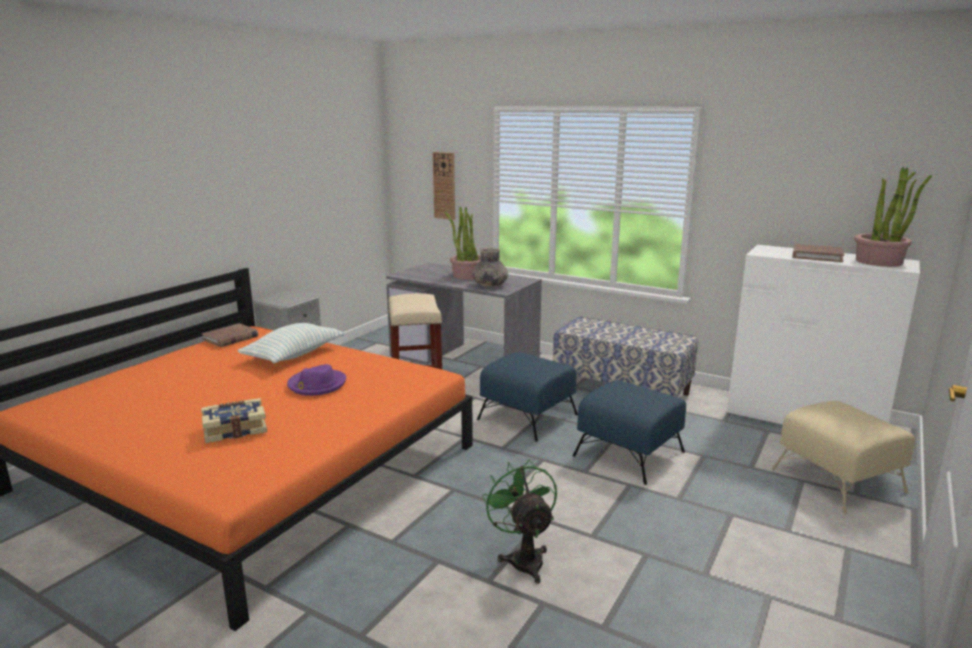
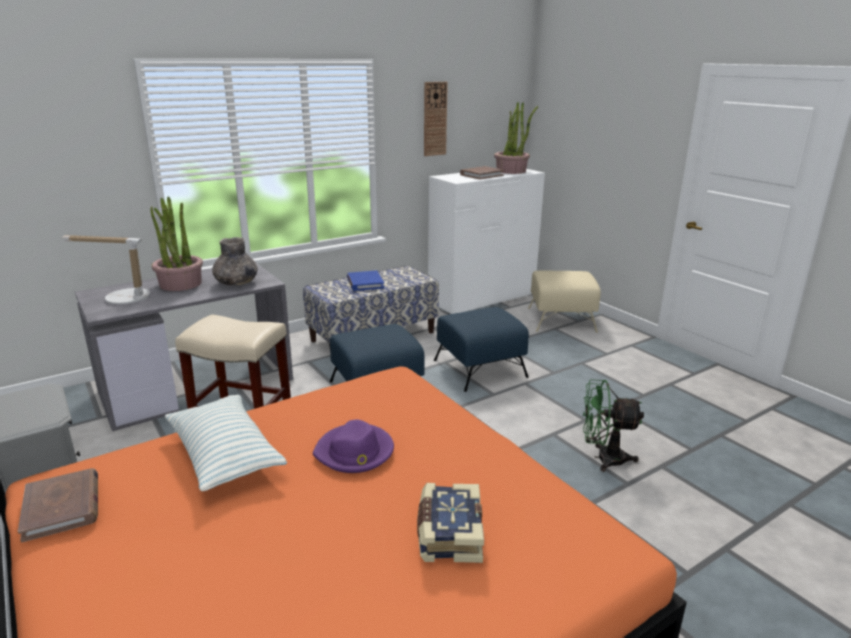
camera: 65 degrees left, 5 degrees up
(429, 271) = (122, 298): none -> table lamp
(444, 185) = (64, 177): wall clock -> wall clock (434, 119)
(620, 332) = (365, 283): none -> blue book

